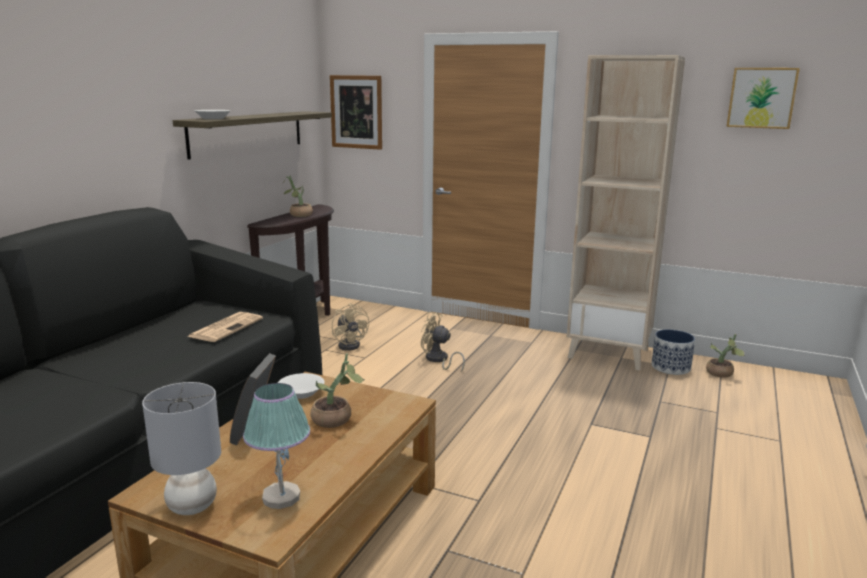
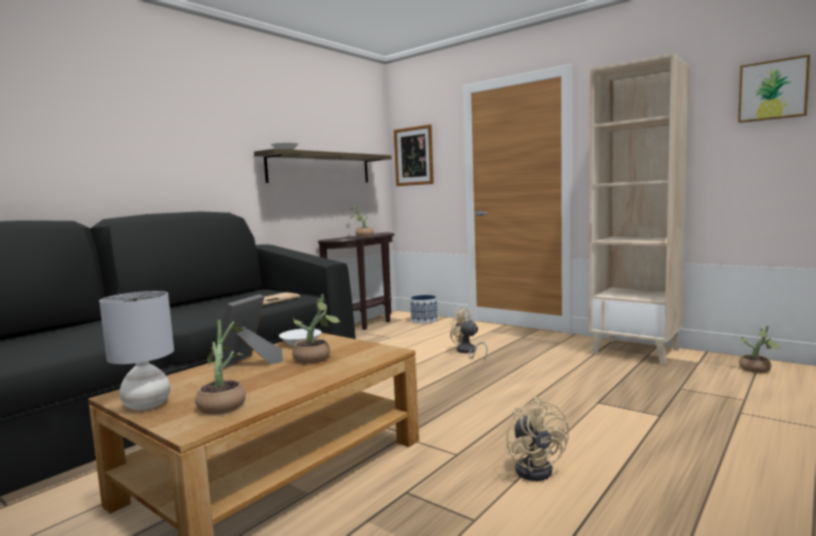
camera: 15 degrees right, 10 degrees down
(280, 497) = (224, 404): table lamp -> potted plant
(351, 345) = (397, 340): beige fan -> beige fan (536, 468)
(671, 367) = (700, 363): planter -> planter (424, 320)

